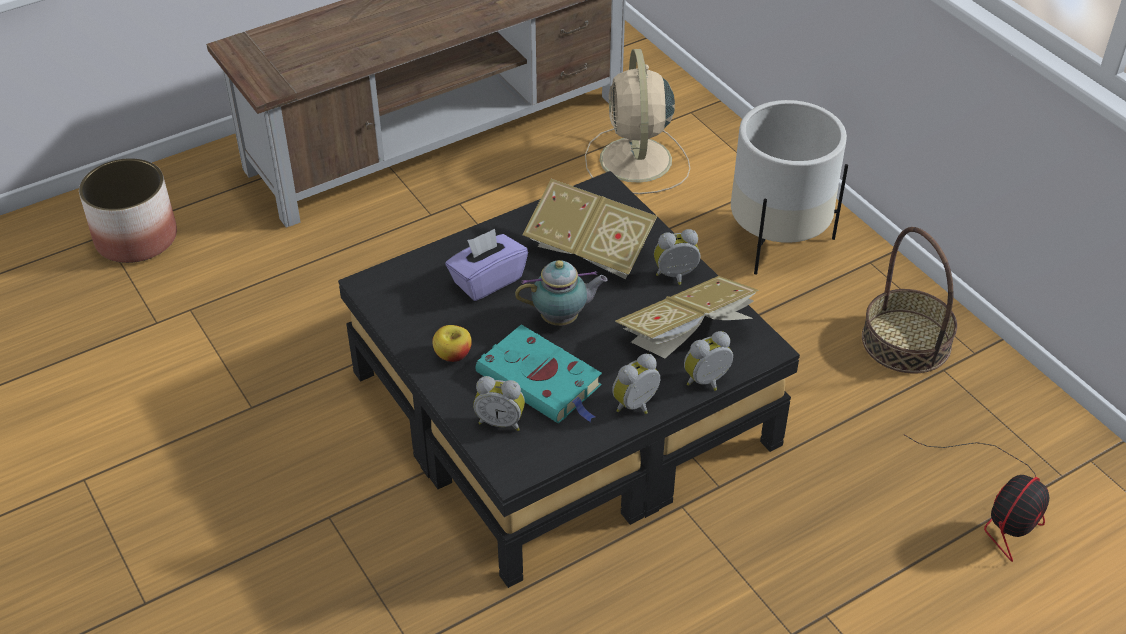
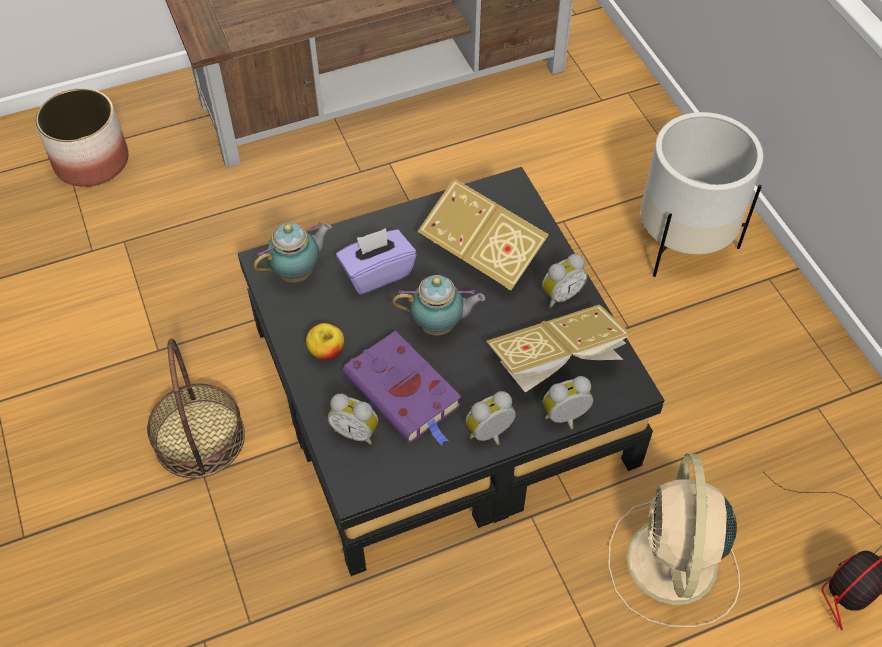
camera: 10 degrees right, 10 degrees up
(406, 289) = (298, 272): none -> teapot
(542, 381) = (405, 393): turquoise book -> purple book
(636, 162) = (564, 140): beige fan -> beige fan (672, 565)
(676, 277) = (560, 295): alarm clock -> alarm clock turned 150 degrees clockwise
(906, 341) = (787, 370): basket -> basket (200, 438)

